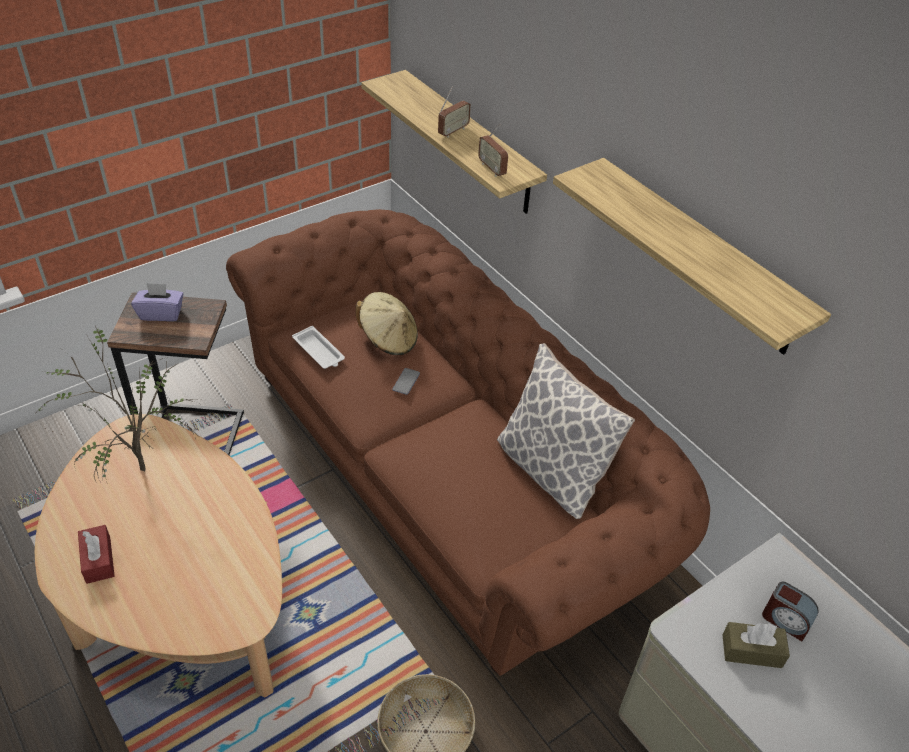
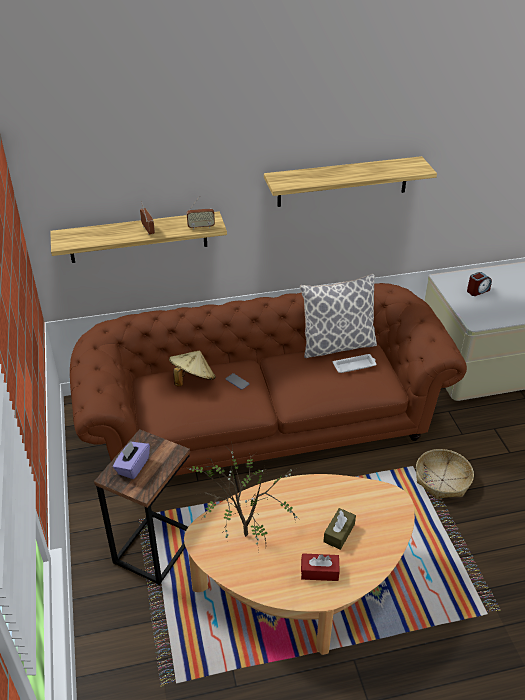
camera: 65 degrees left, 5 degrees down
(319, 351) = (184, 415): white tray -> white tray (355, 366)
(751, 651) = (491, 305): brown tissue box -> brown tissue box (339, 533)

